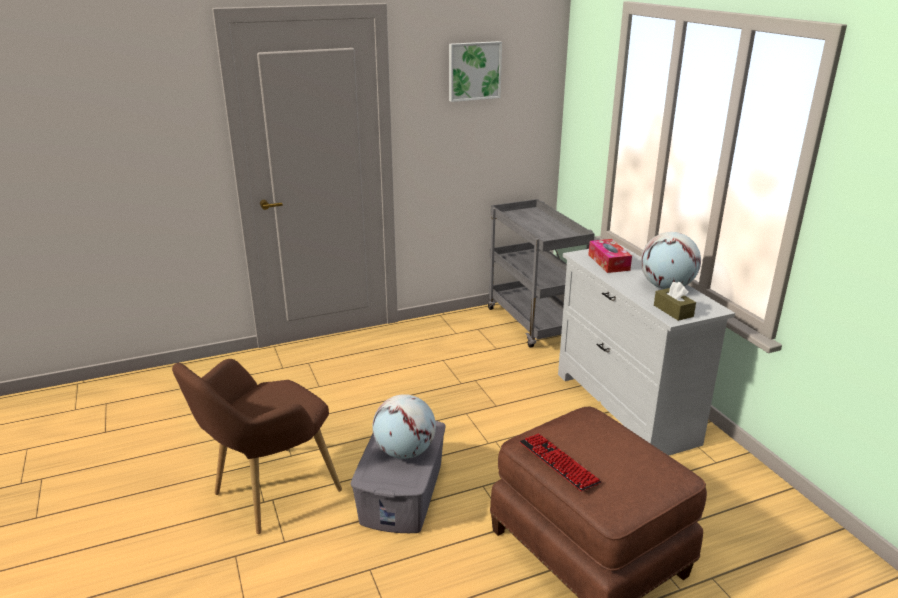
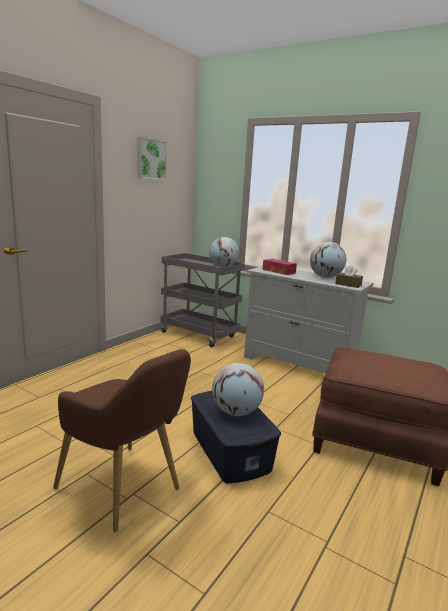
camera: 35 degrees left, 10 degrees down
(268, 494) = (125, 491): brown armchair -> brown armchair turned 60 degrees counterclockwise
(403, 492) = (230, 450): grey storage box -> blue storage box
(558, 463) = (377, 374): keyboard -> none
(563, 235) = (223, 267): none -> globe

